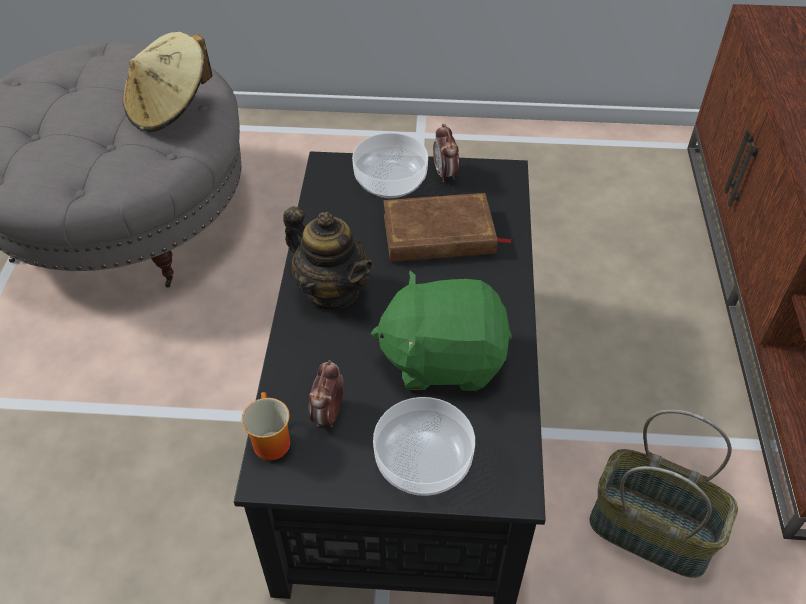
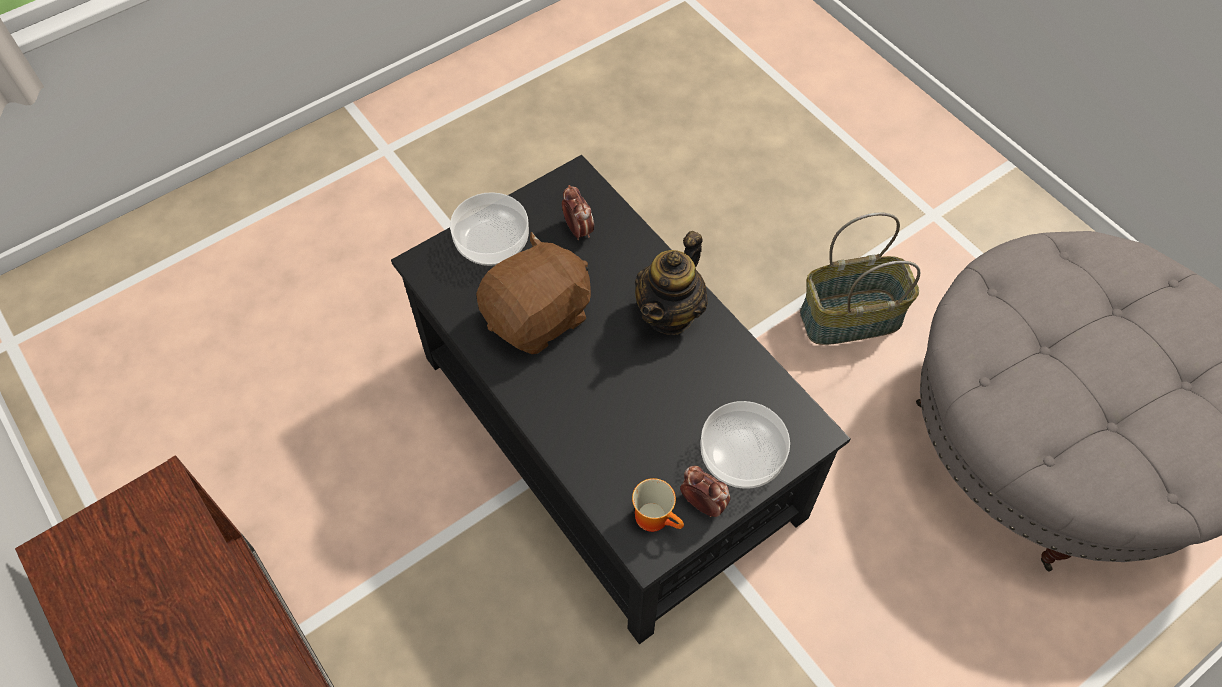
camera: 140 degrees right, 10 degrees up
(170, 109) = (1057, 418): beige hat -> none
(268, 441) = (597, 192): mug -> mug (657, 516)
(332, 291) = (670, 313): teapot -> teapot turned 60 degrees counterclockwise
(439, 235) = (641, 426): brown book -> none
(443, 358) = (539, 317): green plush toy -> brown plush toy
(652, 529) = (360, 482): basket -> basket (850, 319)

